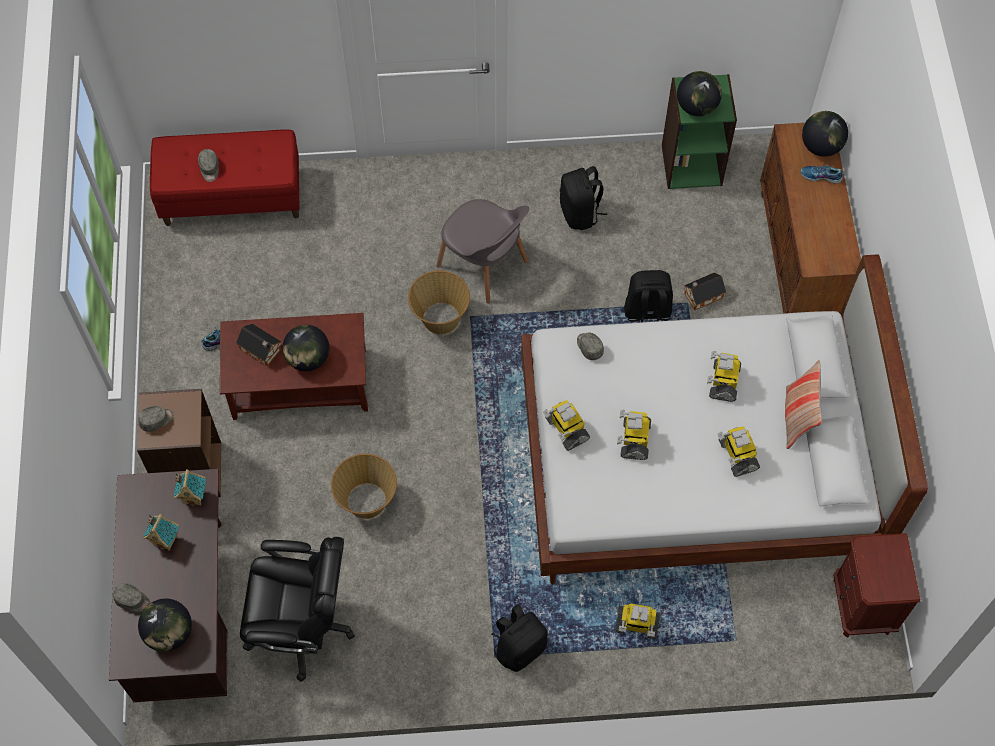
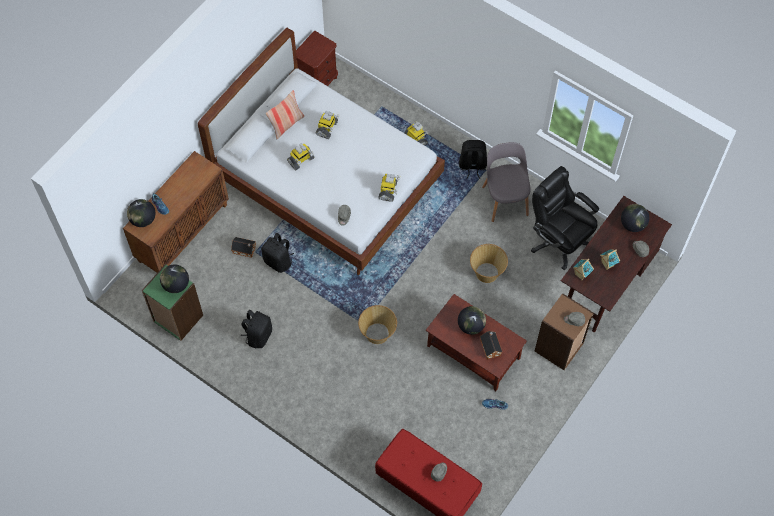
camera: 140 degrees left, 0 degrees up
(484, 266) = (331, 344): grey chair -> grey chair (505, 199)
(634, 439) = (363, 165): toy robot -> none

